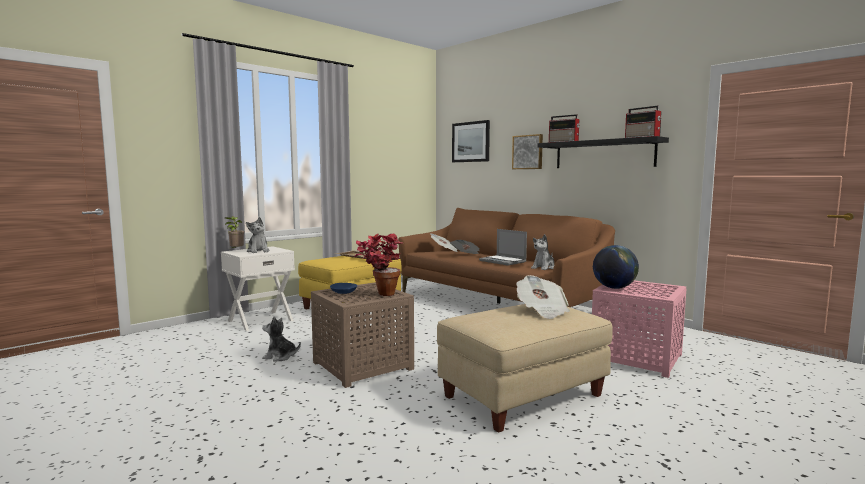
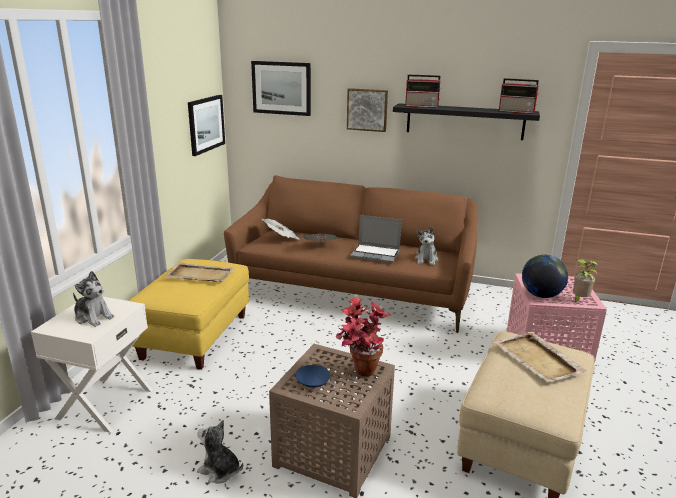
camera: 30 degrees left, 15 degrees up
(236, 251) = (54, 324): potted plant -> potted plant (579, 300)
(280, 357) = (220, 471): plush toy -> plush toy turned 45 degrees clockwise
(414, 168) = (206, 124): none -> picture
(542, 311) = (538, 359): newspaper -> beige tray

